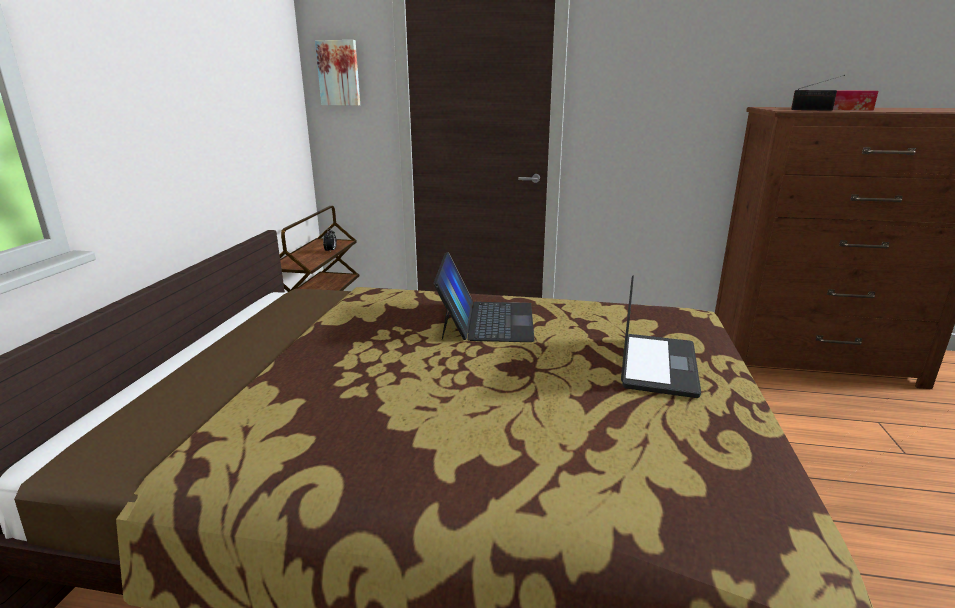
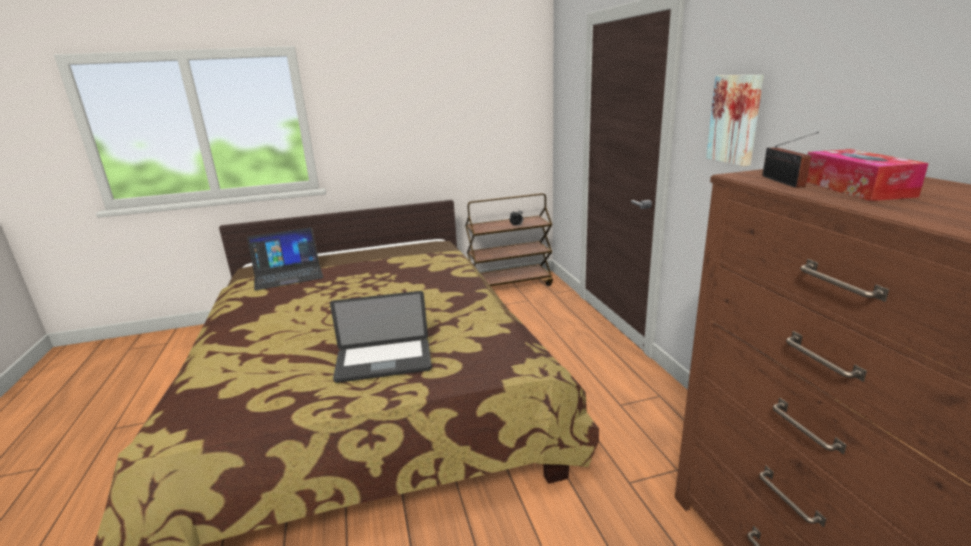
camera: 65 degrees right, 0 degrees up
(339, 73) = (564, 91): picture -> picture (736, 119)
(486, 320) = (424, 293): laptop -> laptop (288, 274)

